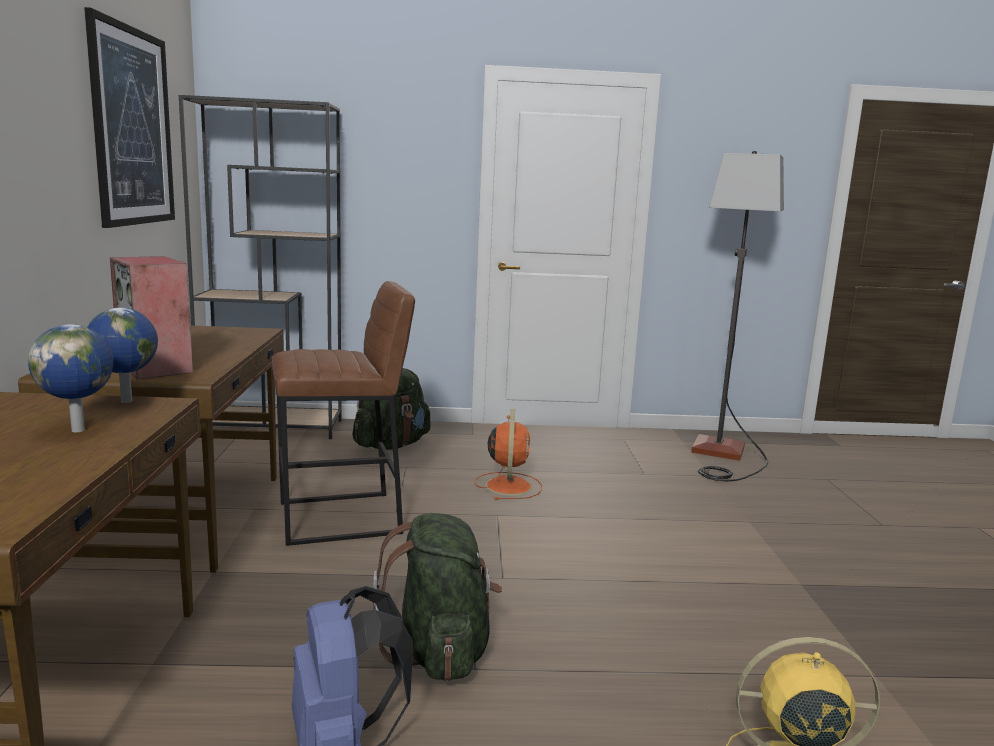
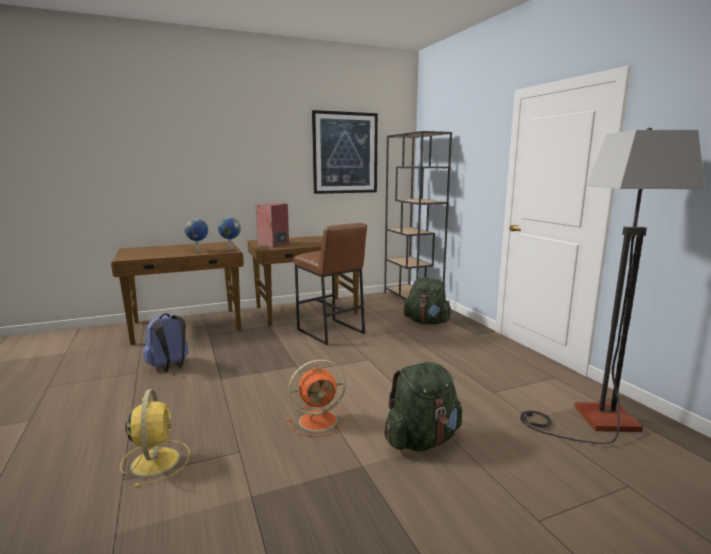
camera: 70 degrees right, 0 degrees up
(439, 651) = (231, 370): green backpack -> green backpack (422, 440)
(508, 485) = (411, 356): orange fan -> orange fan (320, 420)

